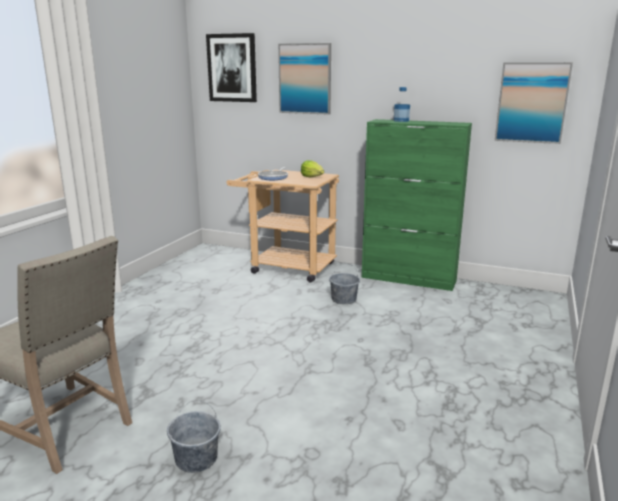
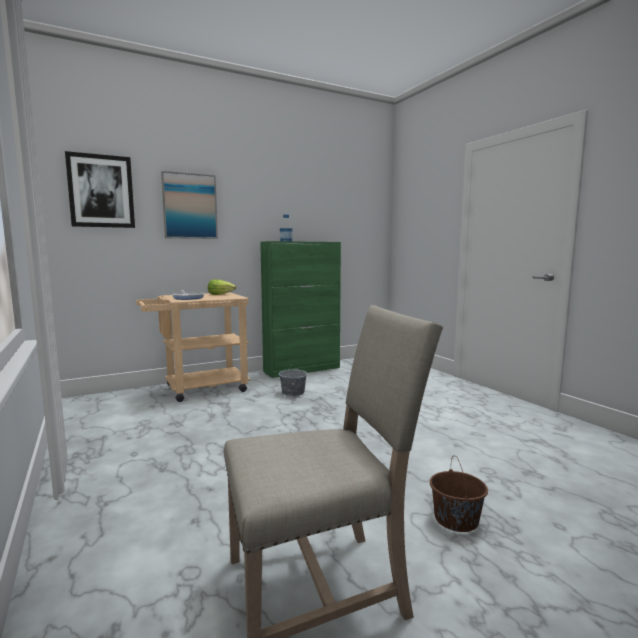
camera: 50 degrees left, 10 degrees down
(196, 458) = (456, 519): grey bucket -> brown bucket
(532, 102) = (359, 228): picture -> none

